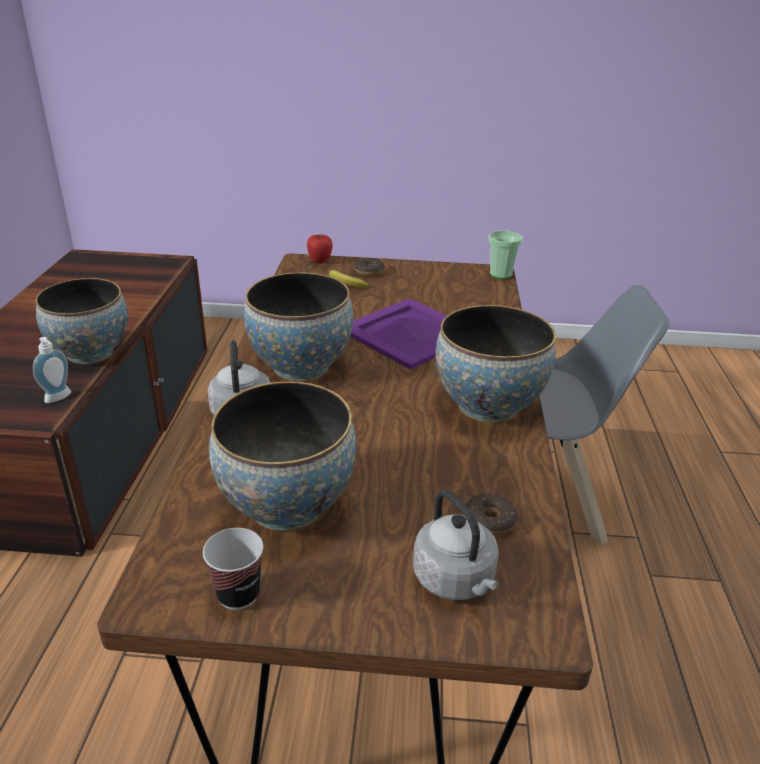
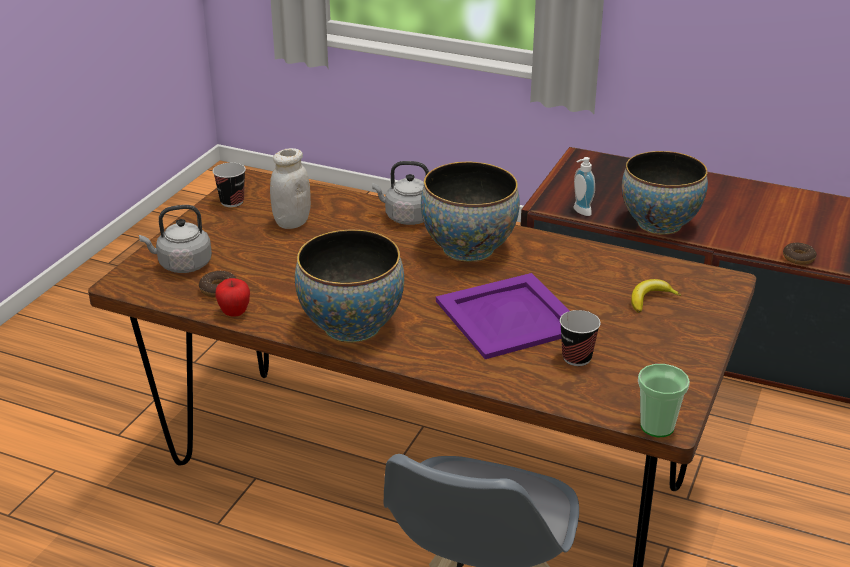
camera: 110 degrees right, 0 degrees up
(287, 506) = (292, 222): bowl -> white jar
(320, 261) = (724, 293): apple -> apple (234, 313)
(369, 271) = (684, 322): donut -> donut (798, 258)
(447, 303) = (576, 358): none -> cup

